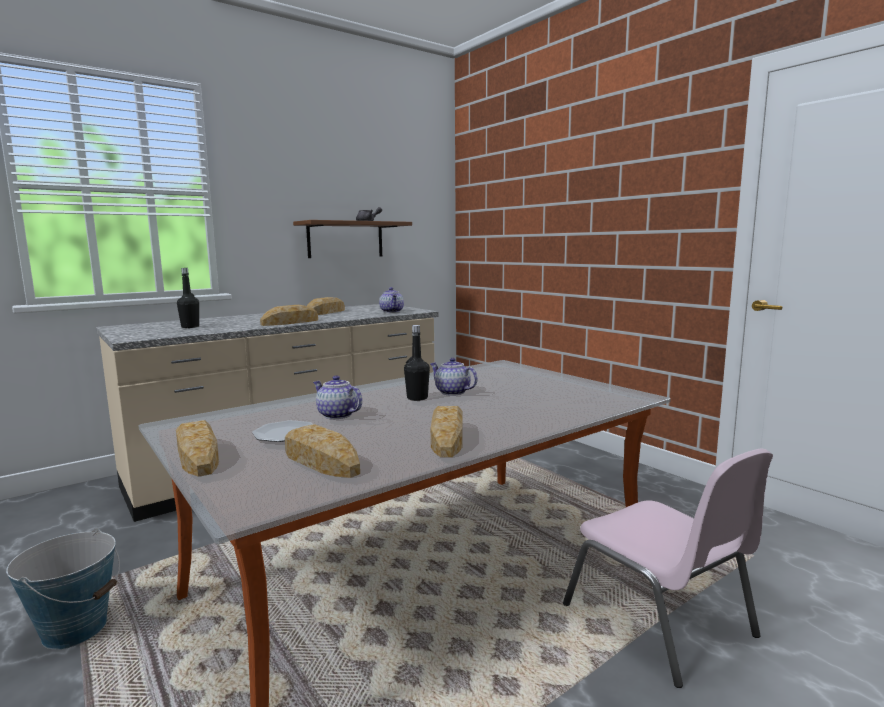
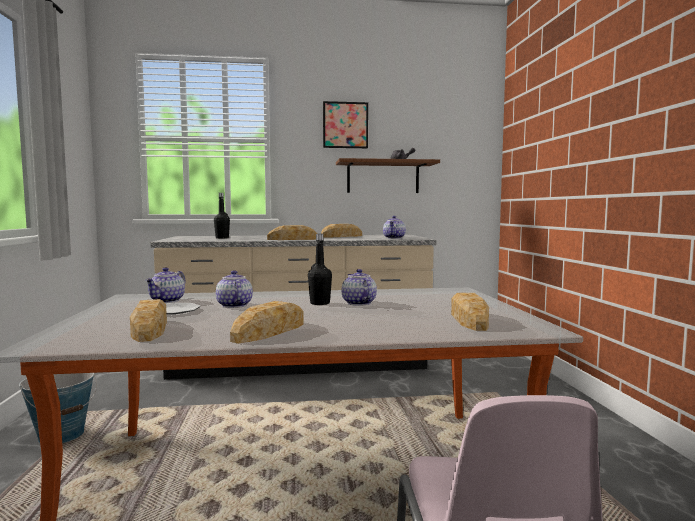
camera: 30 degrees right, 5 degrees down
(198, 456) = (95, 314): bread -> bread (469, 319)
(242, 422) = (167, 301): none -> teapot
(301, 177) = (345, 125): none -> picture

